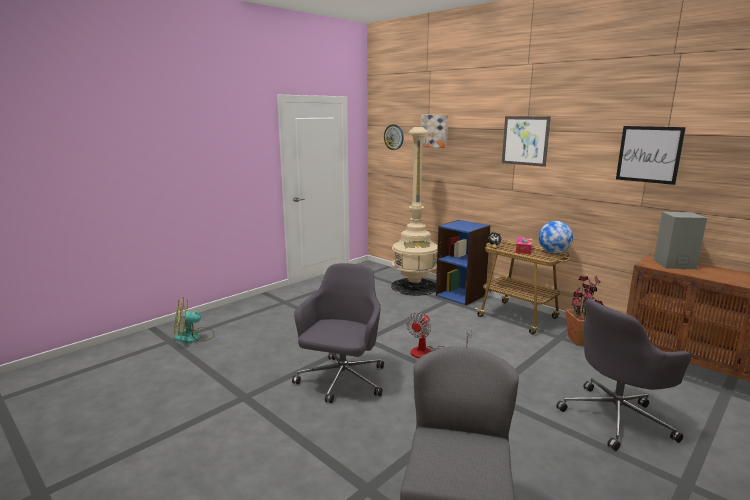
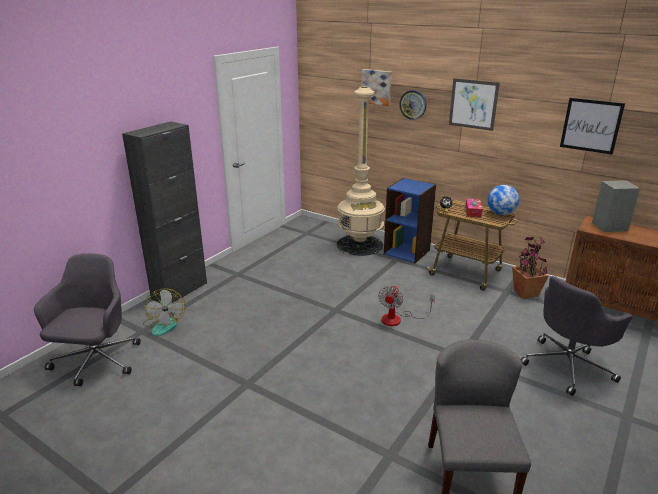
camera: 10 degrees left, 10 degrees up
(194, 337) = (164, 324): fan -> fan turned 75 degrees counterclockwise
(223, 311) = (179, 291): none -> black cabinet
(342, 381) = (330, 357): grey office chair -> grey office chair (96, 362)
(394, 137) = (330, 89): wall clock -> wall clock (413, 104)

